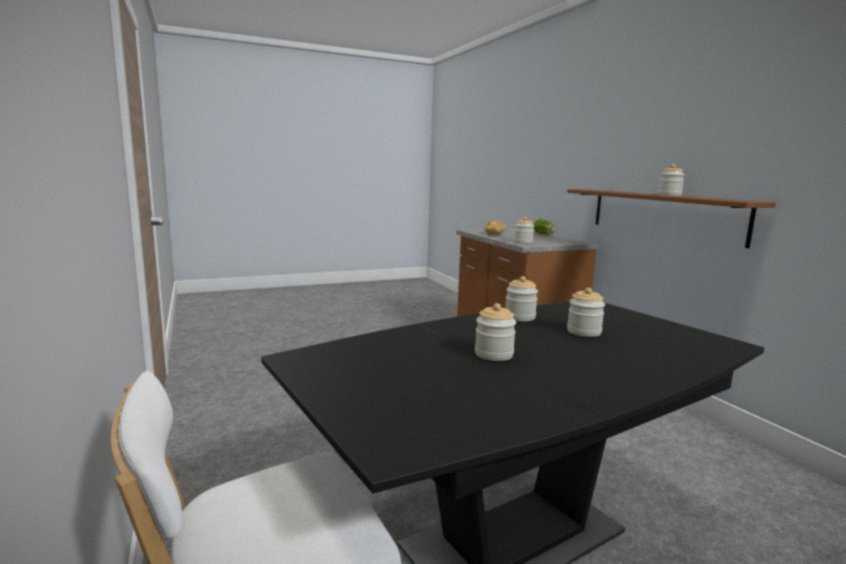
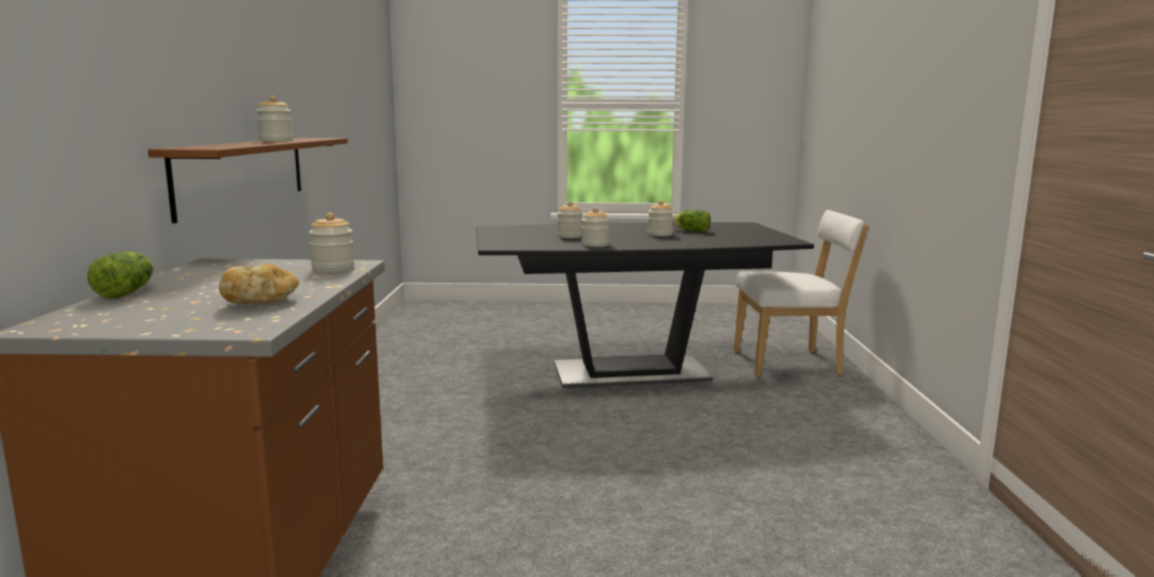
camera: 155 degrees left, 0 degrees up
(468, 378) = (690, 230): none -> lettuce

